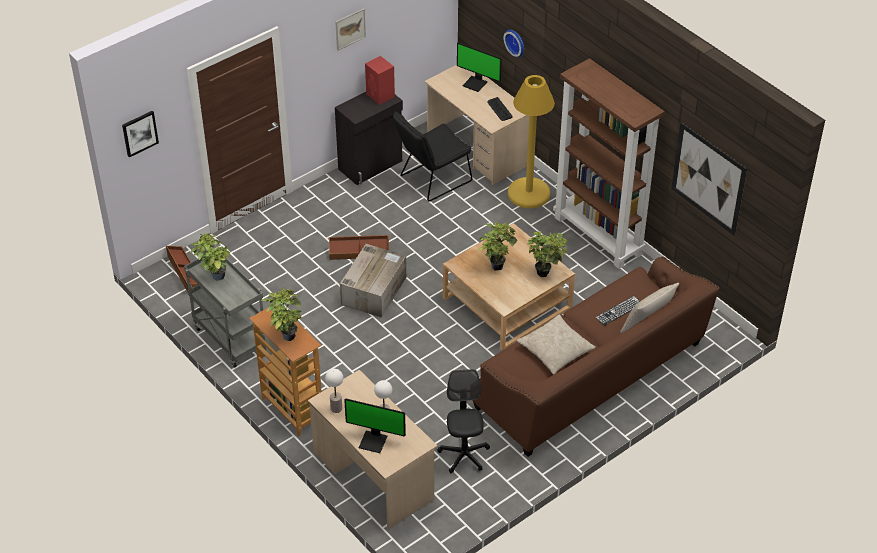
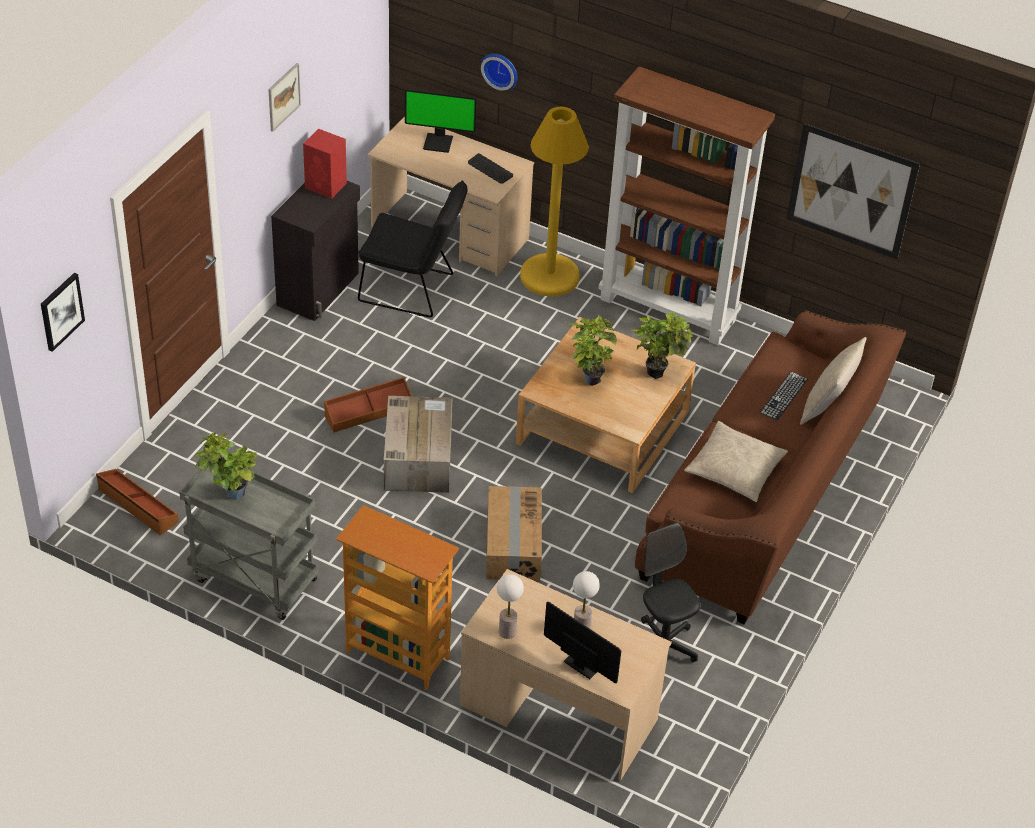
camera: 25 degrees left, 0 degrees up
(286, 334) = (402, 547): potted plant -> none
(374, 441) = (584, 662): monitor -> monitor turned 135 degrees counterclockwise
(403, 362) = (512, 545): none -> cardboard box
(431, 180) = (412, 289): black chair -> black chair turned 105 degrees counterclockwise

